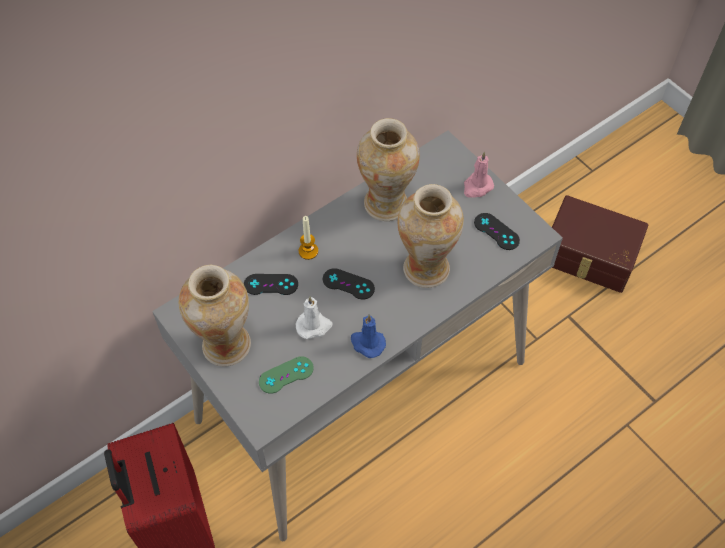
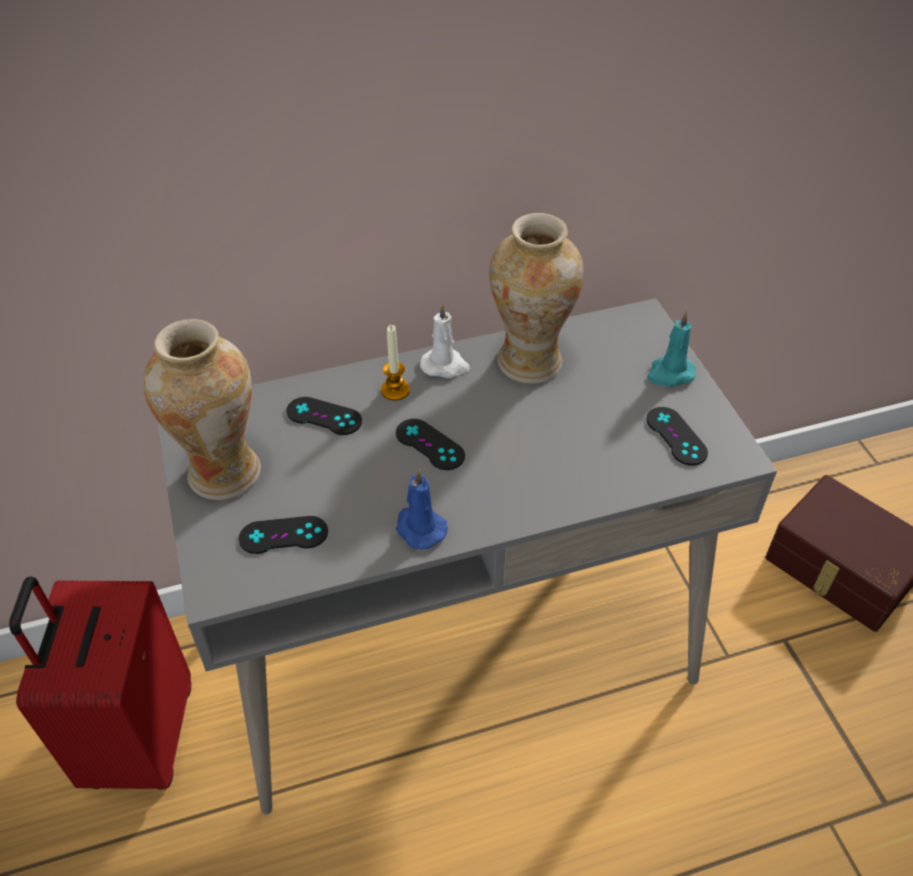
camera: 20 degrees right, 10 degrees down
(286, 375) = (283, 535): green game controller -> black game controller
(314, 326) = (355, 483): white candle -> white candle (445, 366)
(425, 268) = (550, 455): vase -> none
(477, 187) = (670, 374): pink candle -> turquoise candle

